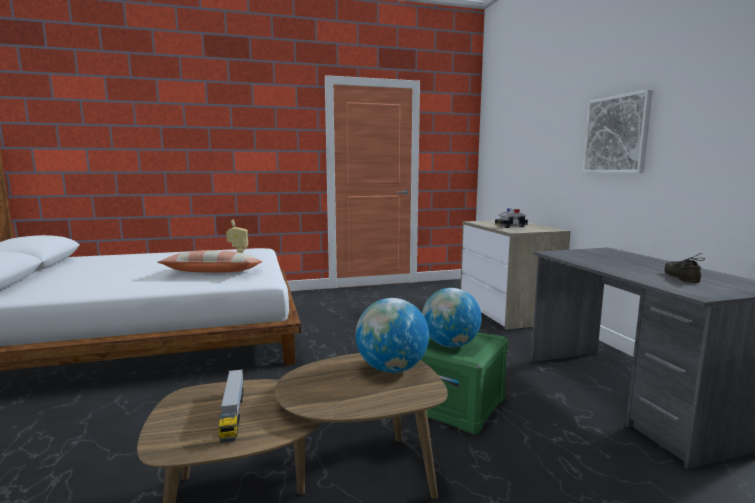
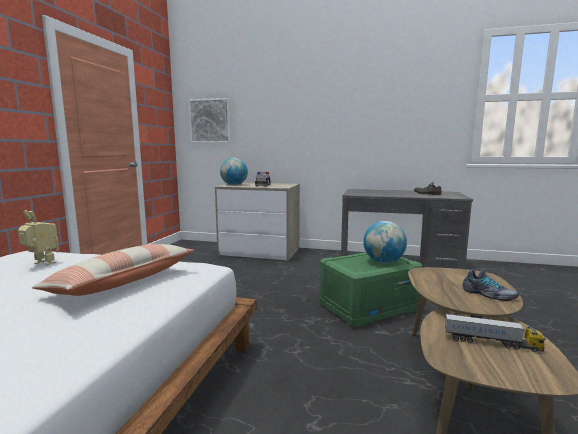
camera: 60 degrees left, 0 degrees up
(341, 396) = (488, 295): none -> shoe
(391, 369) = (445, 275): globe -> globe (234, 185)
(616, 134) = (332, 119): picture -> picture (210, 121)

